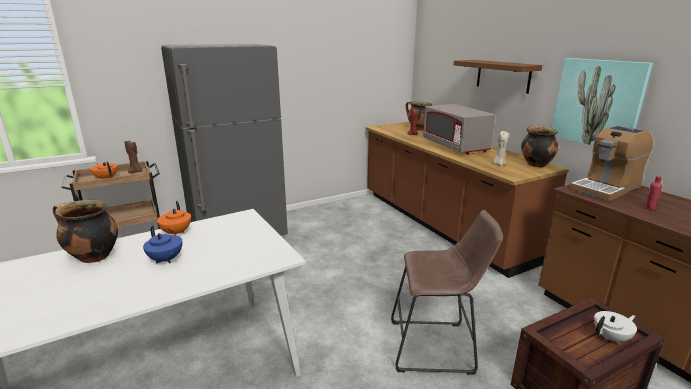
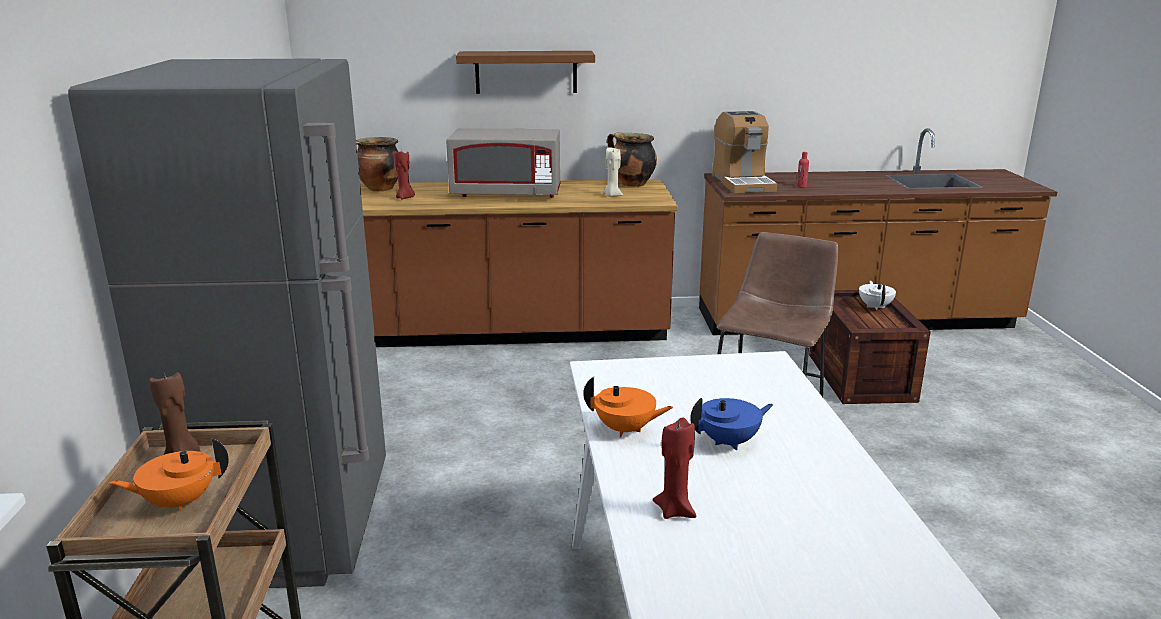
camera: 65 degrees left, 0 degrees up
(92, 257) = (675, 510): cooking pot -> red candle
(597, 103) = (676, 91): picture -> none

